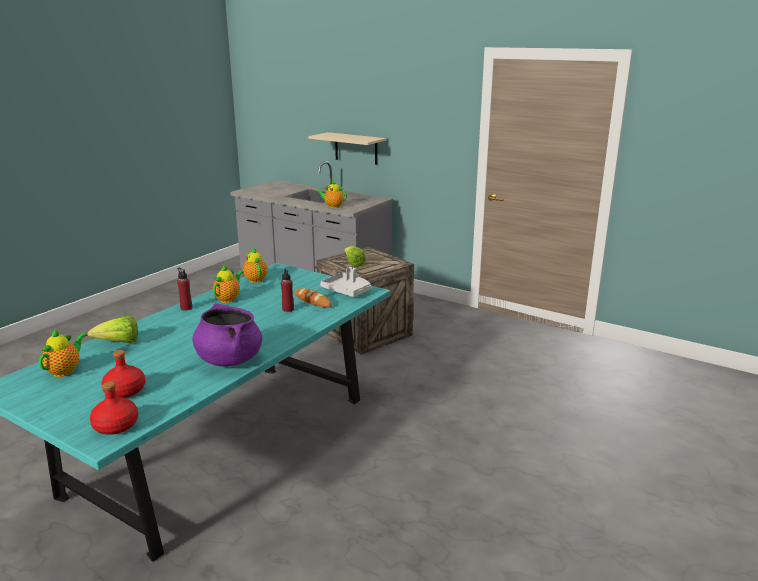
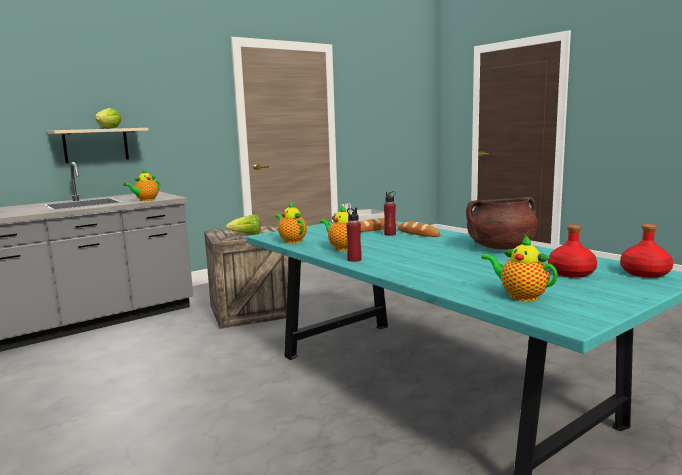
camera: 70 degrees left, 10 degrees down
(119, 343) = (444, 279): lettuce -> lettuce (108, 128)
(229, 359) = (500, 247): purple cooking pot -> brown cooking pot
(255, 279) = (291, 241): teapot -> teapot turned 60 degrees clockwise
(294, 320) = (418, 233): none -> bread

